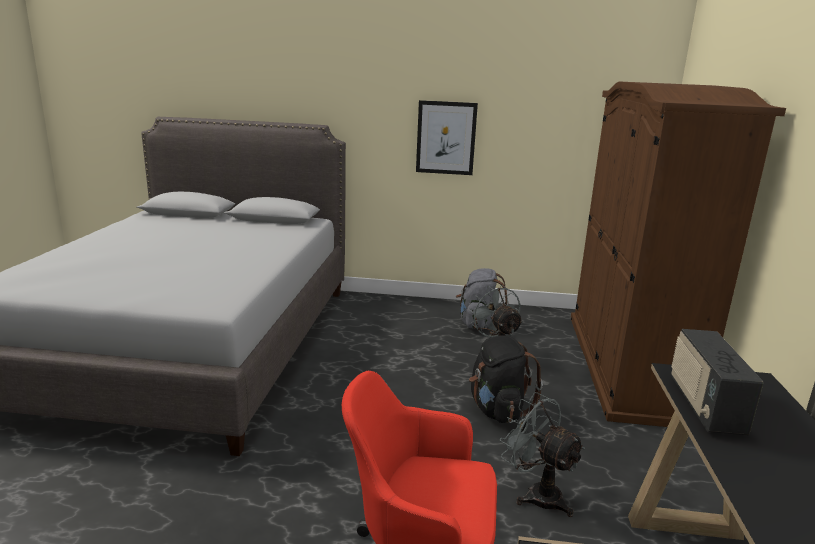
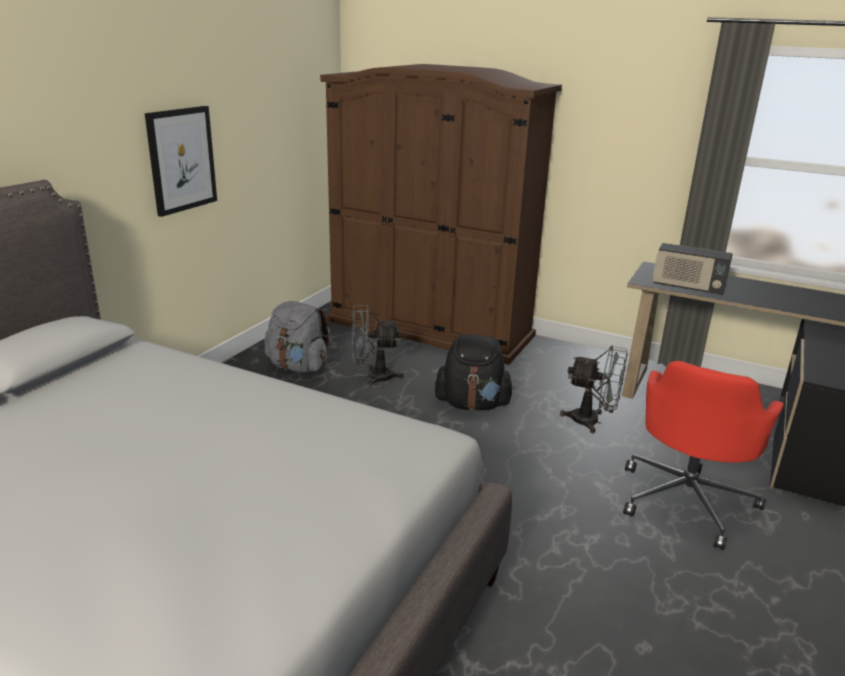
camera: 70 degrees left, 5 degrees up
(536, 494) = (592, 422): grey fan -> grey fan turned 135 degrees counterclockwise

